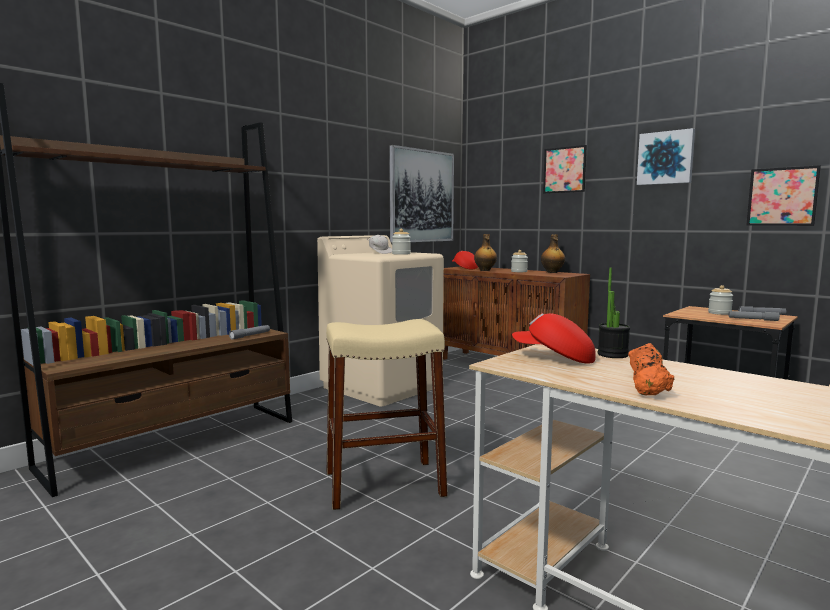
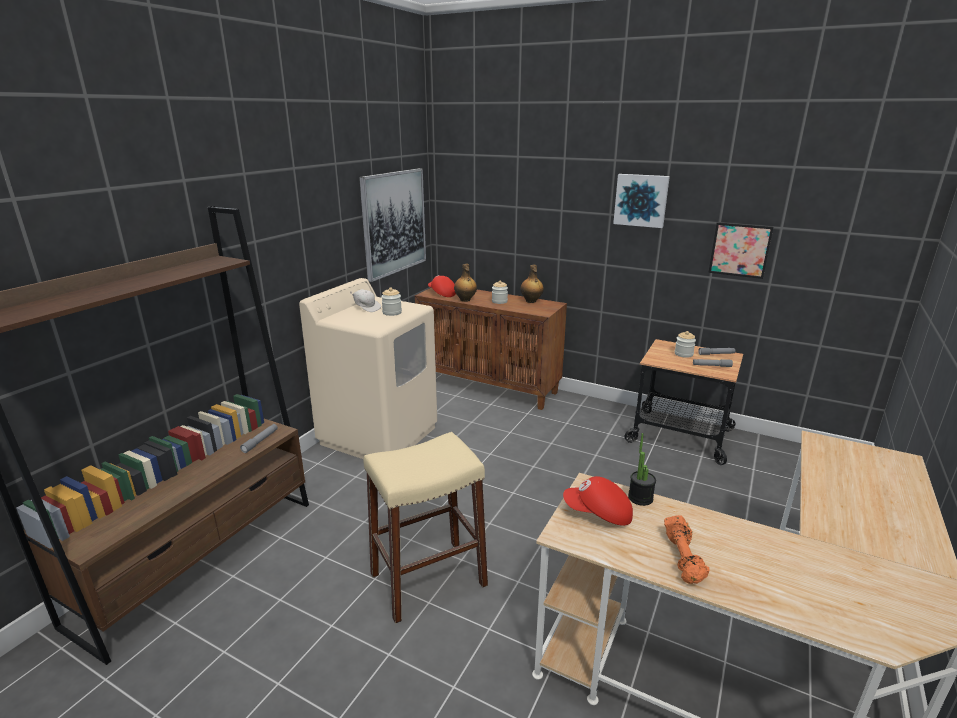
camera: 15 degrees left, 15 degrees up
(564, 170) = (542, 198): picture -> none

